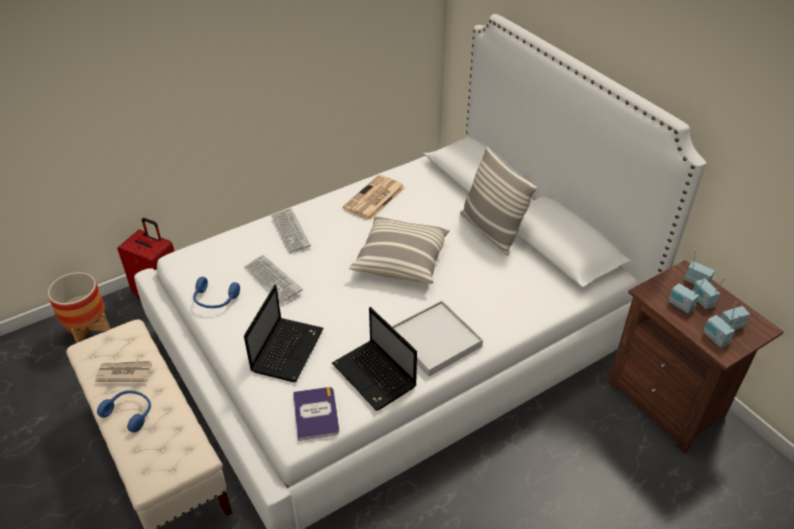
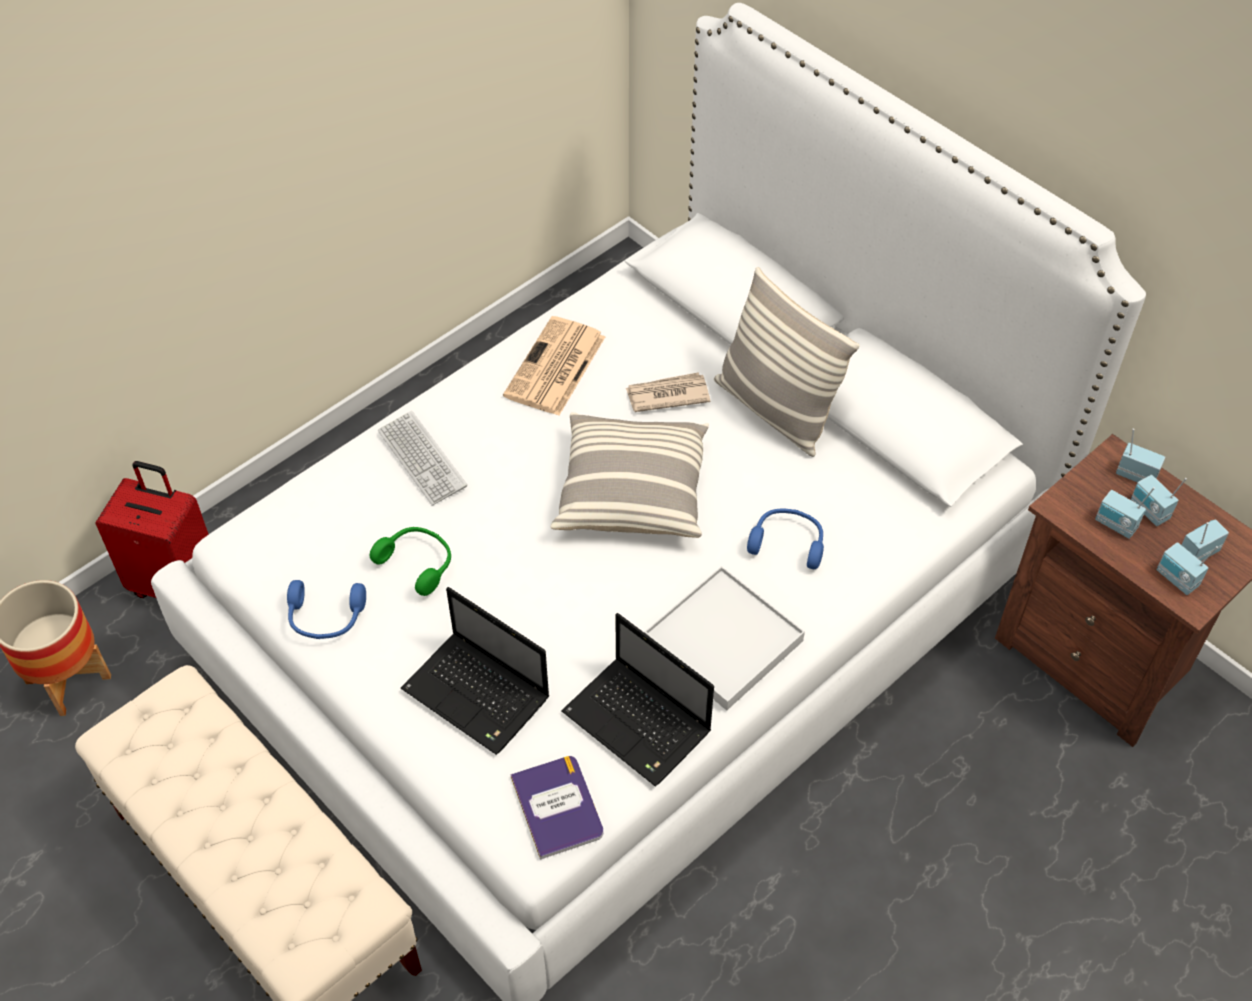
camera: 10 degrees left, 10 degrees up
(124, 373) = (196, 774): newspaper -> newspaper (667, 395)
(130, 413) = (232, 847): blue headphones -> blue headphones (788, 542)
(273, 279) = (417, 563): keyboard -> green headphones
(287, 349) = (479, 695): laptop -> laptop turned 120 degrees clockwise

